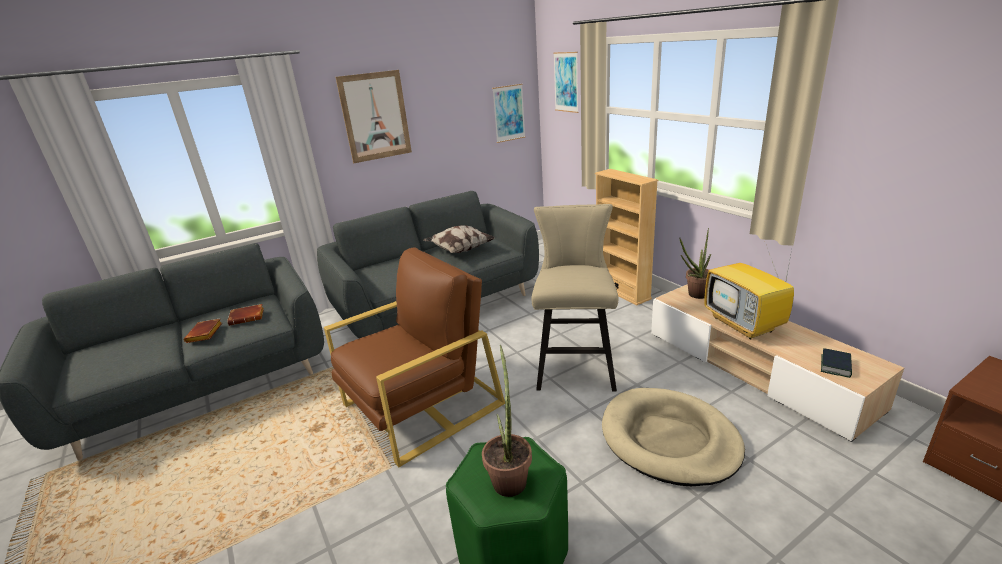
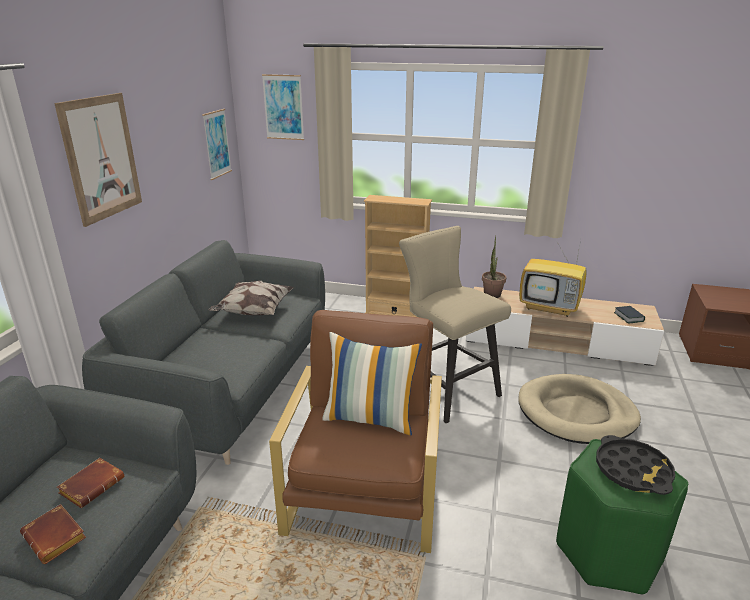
camera: 45 degrees left, 0 degrees up
(409, 343) = (370, 418): none -> pillow
(509, 477) = (632, 471): potted plant -> black tray

